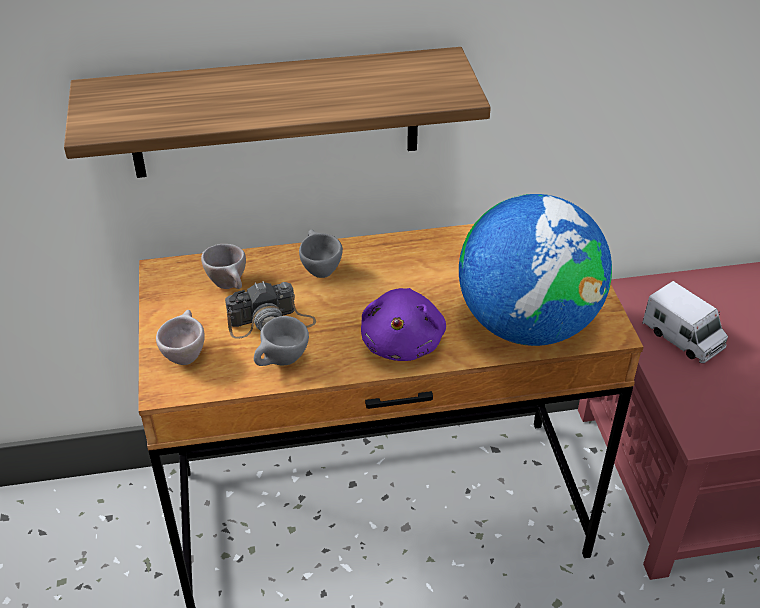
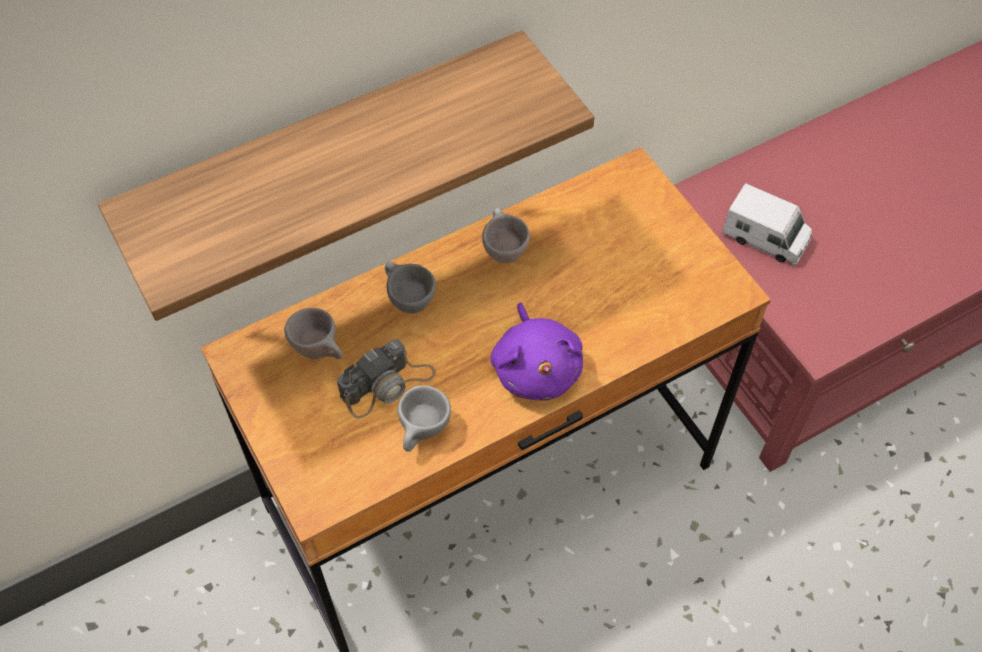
camera: 20 degrees left, 15 degrees up
(185, 353) = (315, 455): beige cup -> beige cup (502, 250)
(526, 325) = (650, 308): globe -> none

